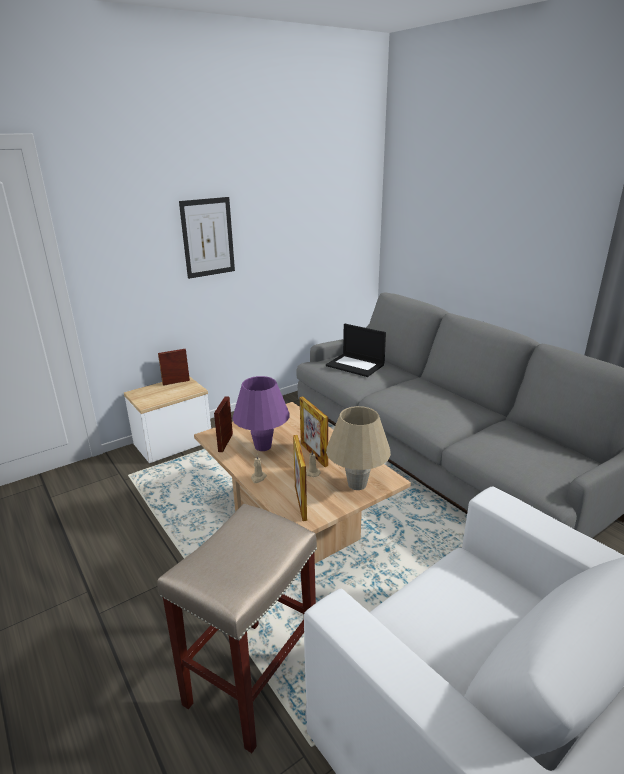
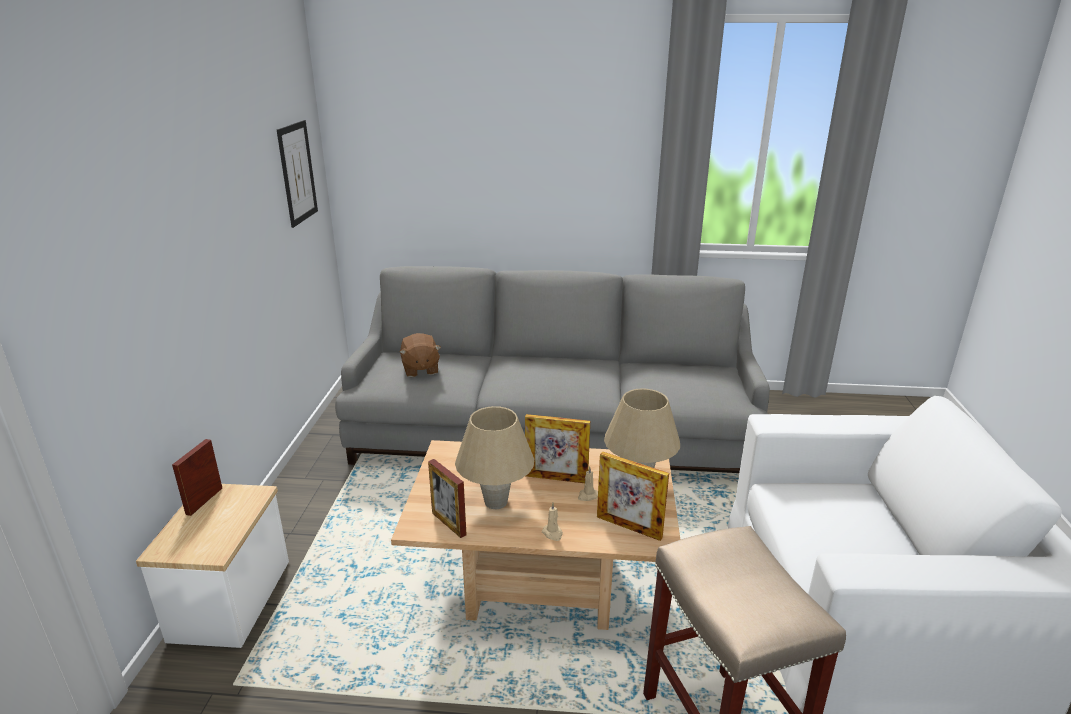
camera: 50 degrees left, 0 degrees up
(208, 237) = (185, 245): picture -> picture (297, 173)
(263, 446) = (496, 502): purple table lamp -> beige table lamp
(356, 365) = (420, 369): laptop -> brown plush toy

